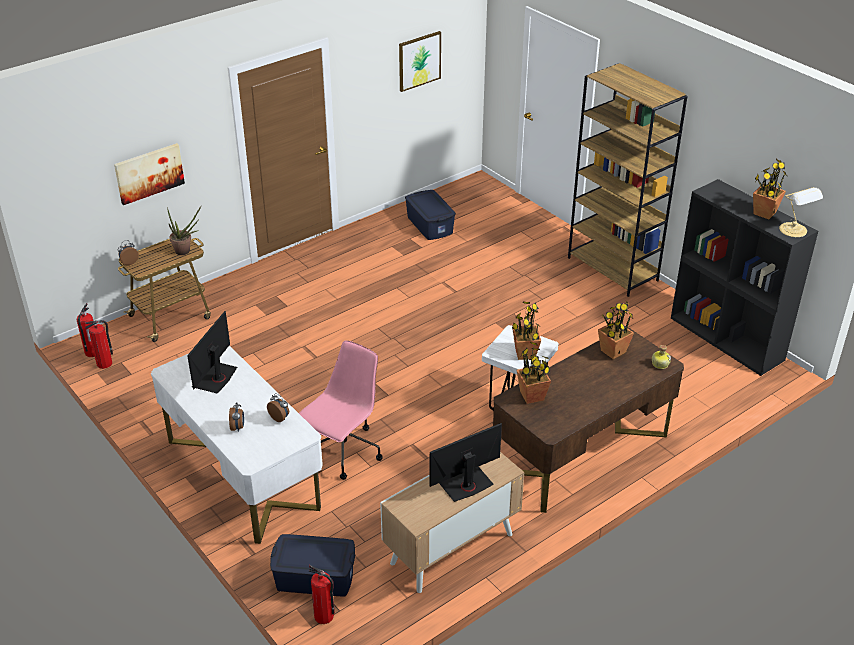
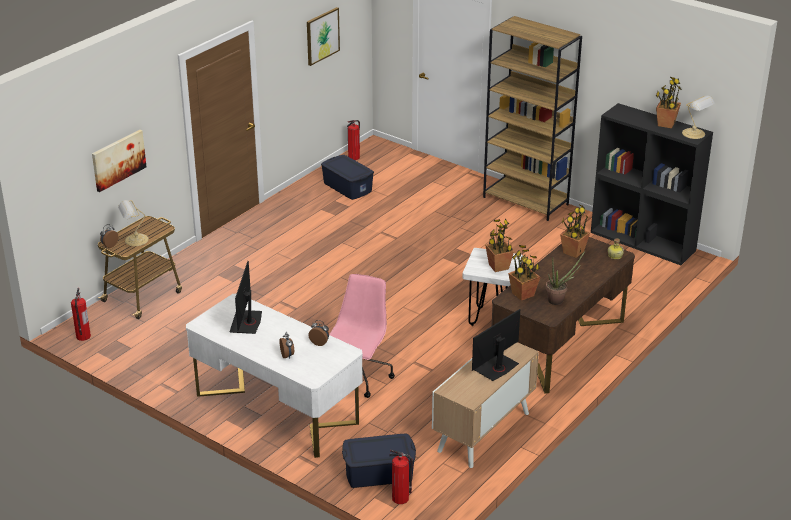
camera: 15 degrees left, 5 degrees down
(105, 363) = (100, 343): fire extinguisher -> fire extinguisher (354, 157)
(157, 260) = (135, 240): none -> table lamp
(186, 251) = (158, 229): potted plant -> potted plant (559, 300)

